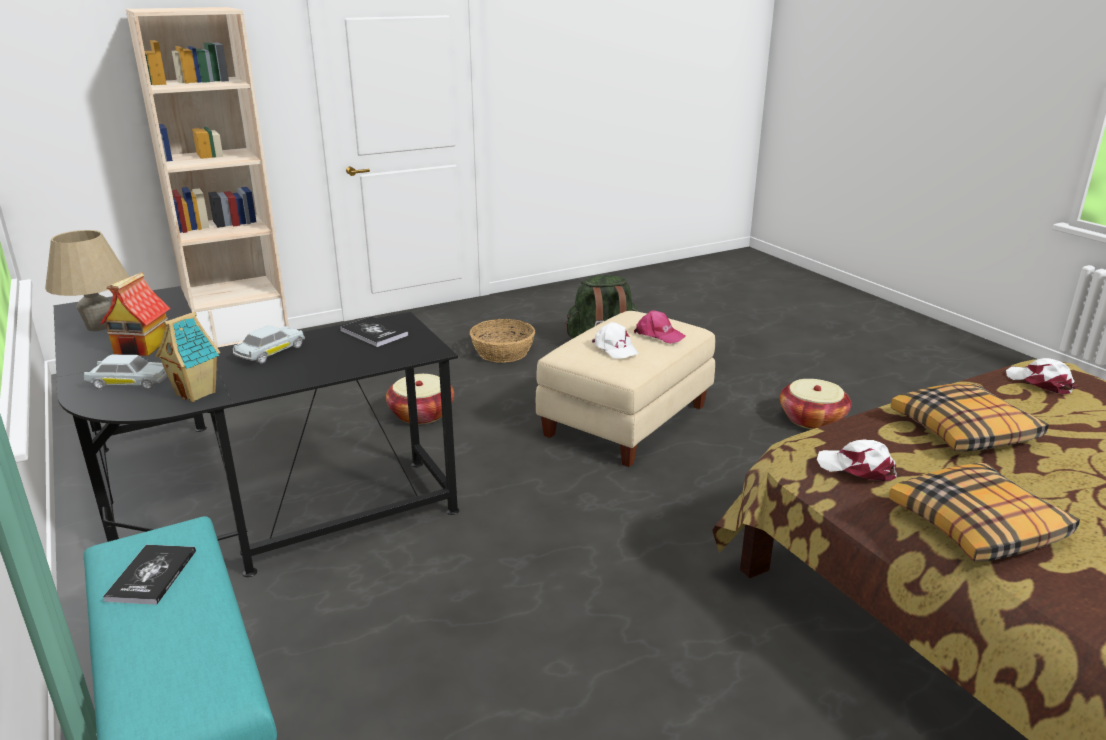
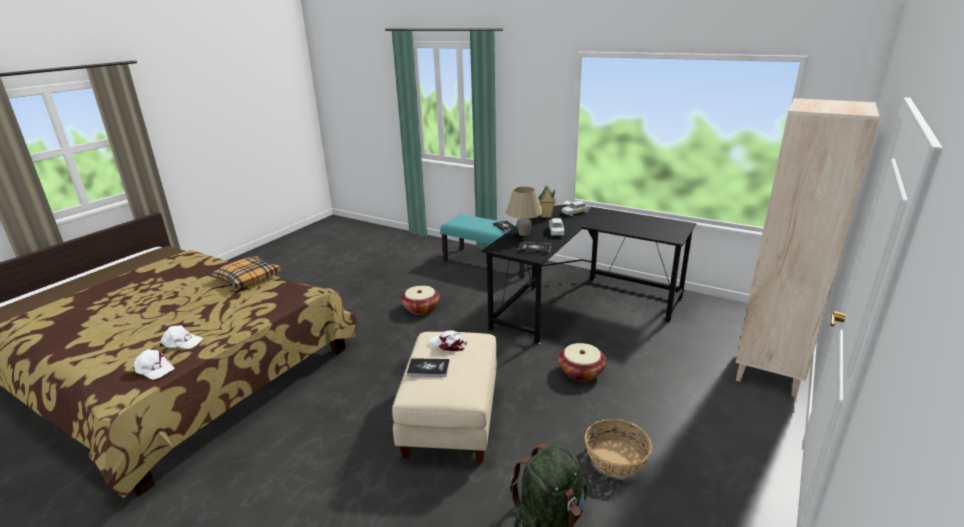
camera: 150 degrees right, 0 degrees up
(99, 327) = (646, 221): beige table lamp -> beige table lamp (524, 233)
(143, 346) = (607, 221): toy house -> none
(658, 334) = (428, 368): pink cap -> book
(812, 419) = (309, 478): basket -> basket (421, 308)
(857, 468) = (290, 286): white cap -> white cap (181, 342)
(964, 431) = (230, 316): pillow -> none

